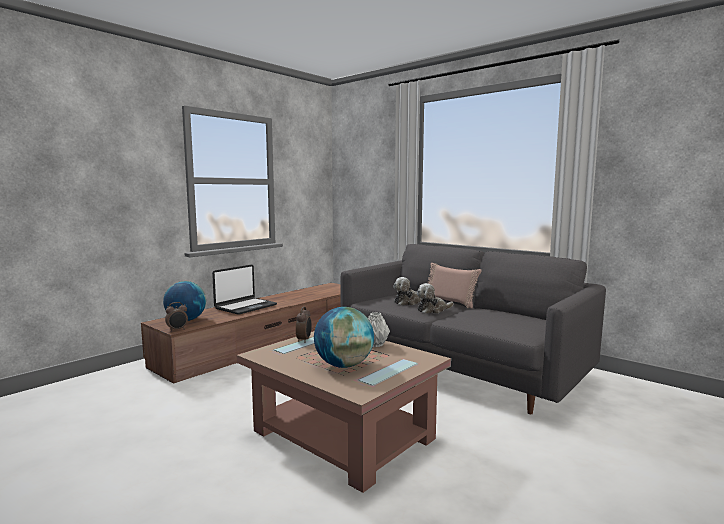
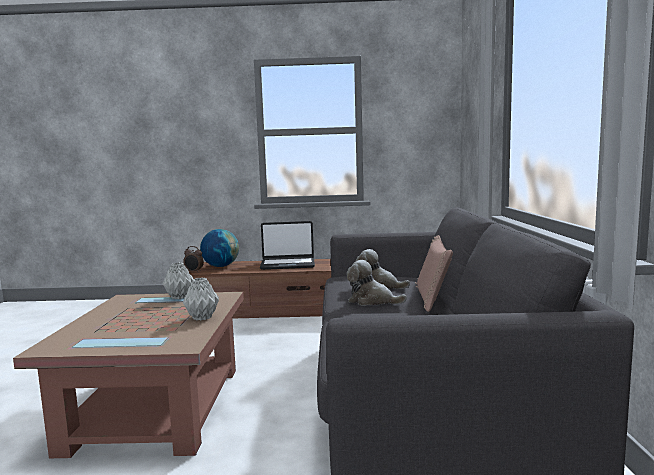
camera: 50 degrees right, 0 degrees up
(304, 340) = (180, 297): alarm clock -> grey vase
(344, 365) = (122, 325): globe -> none

